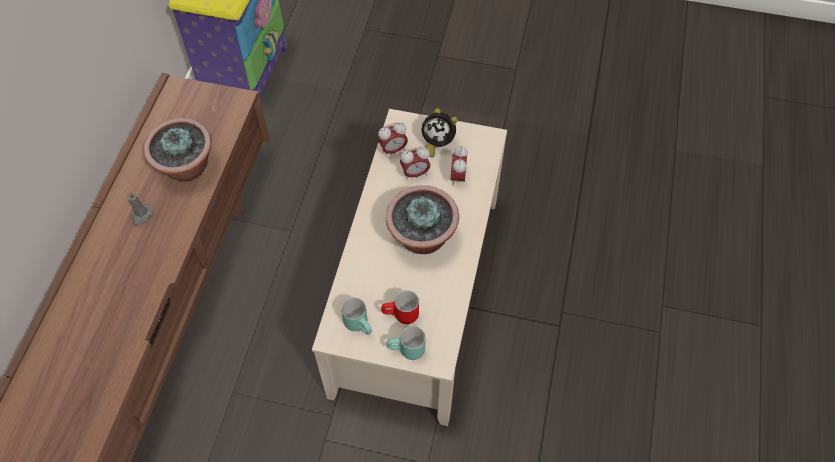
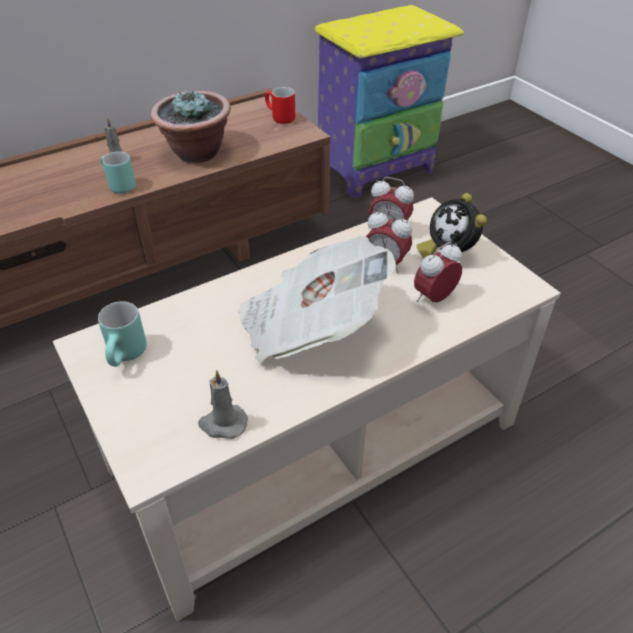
camera: 45 degrees right, 15 degrees down
(401, 316) = (178, 383): red mug -> red mug (278, 118)
(406, 351) = (130, 425): turquoise mug -> turquoise mug (117, 186)
(422, 238) = (310, 326): potted plant -> newspaper
(443, 316) = (222, 423): none -> grey candle

